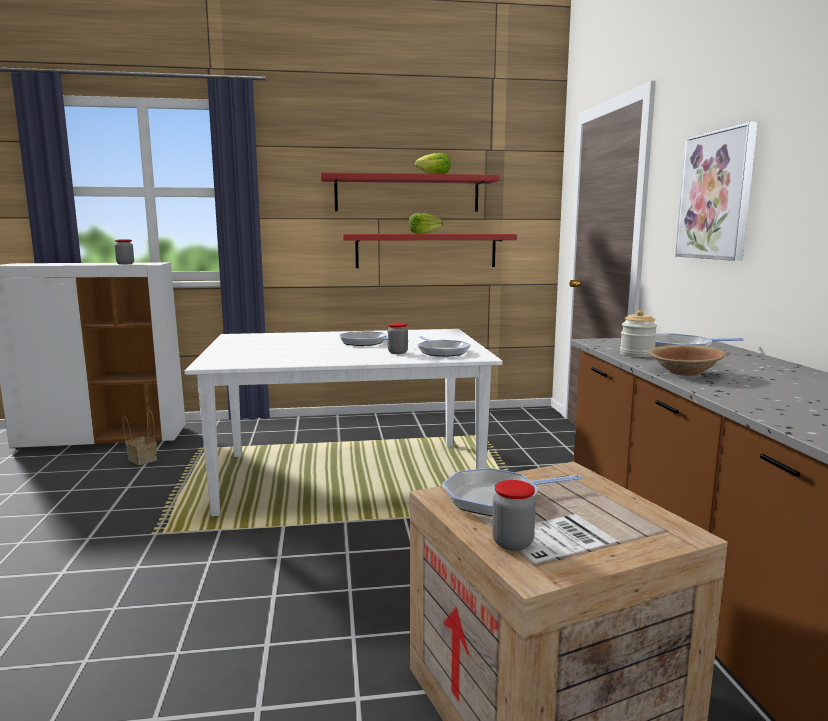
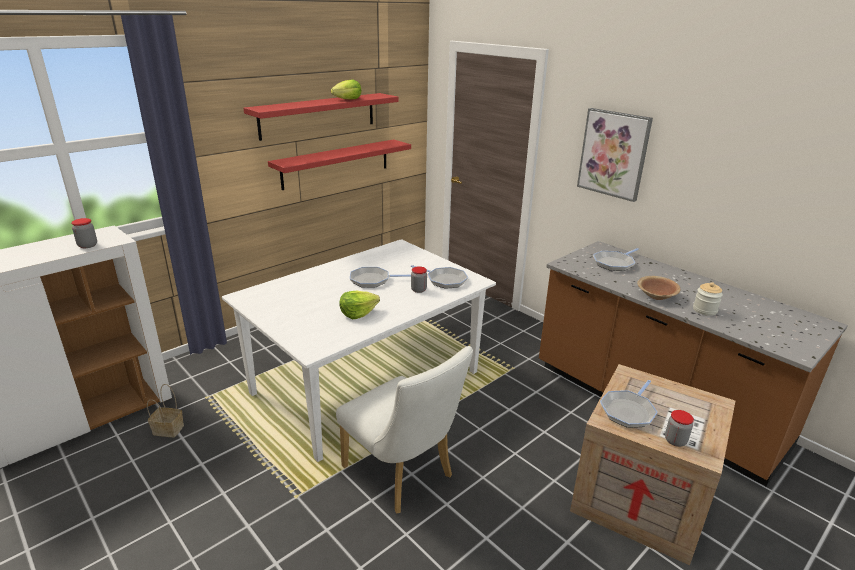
camera: 35 degrees left, 15 degrees up
(268, 555) = (403, 475): none -> white chair
(423, 233) = (338, 151): lettuce -> lettuce (358, 313)
(637, 354) = (607, 278): jar -> jar (704, 310)

